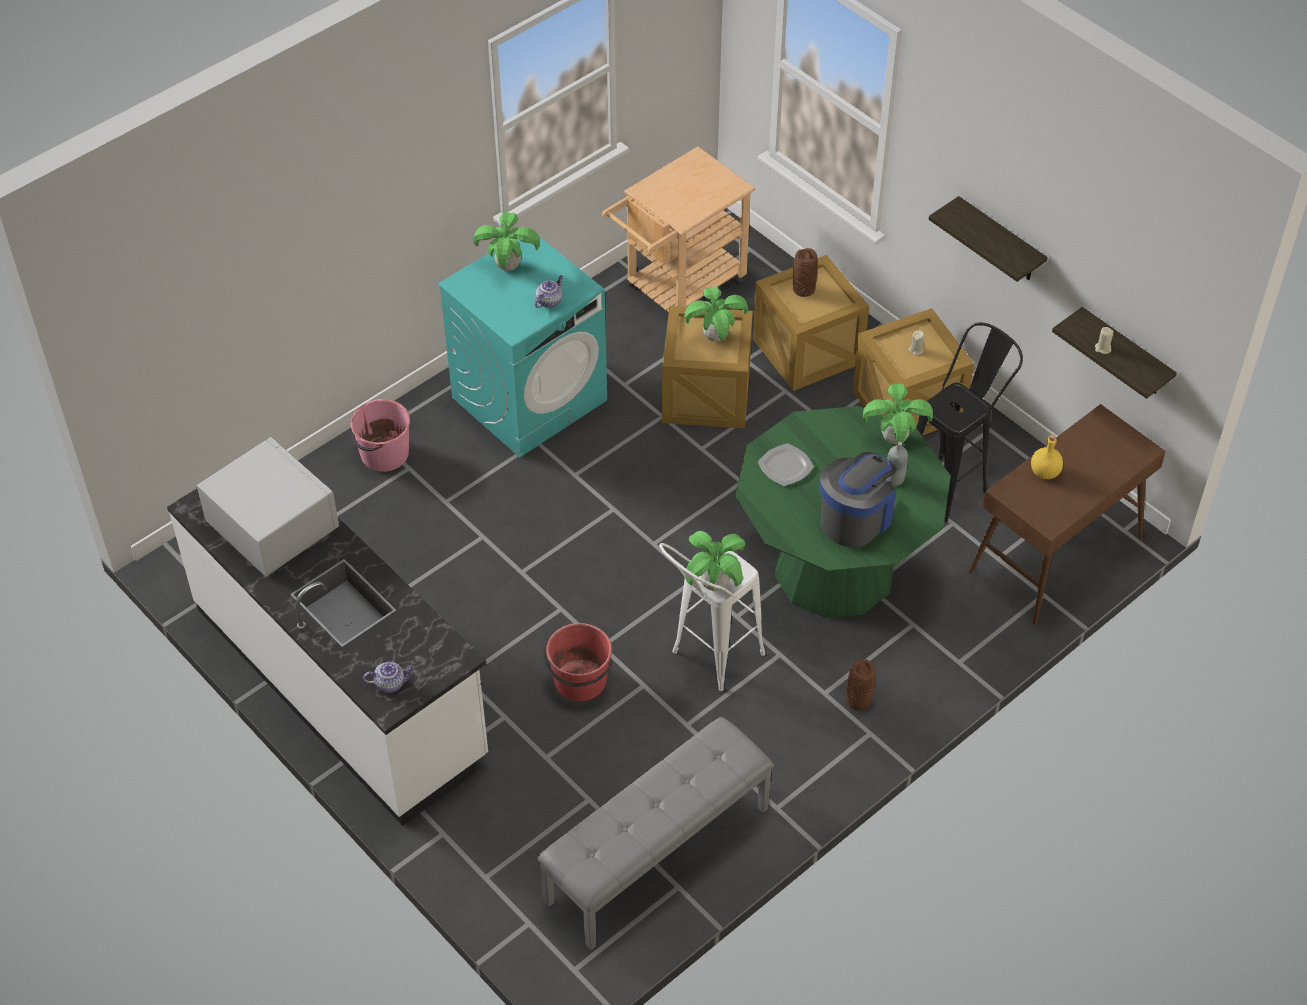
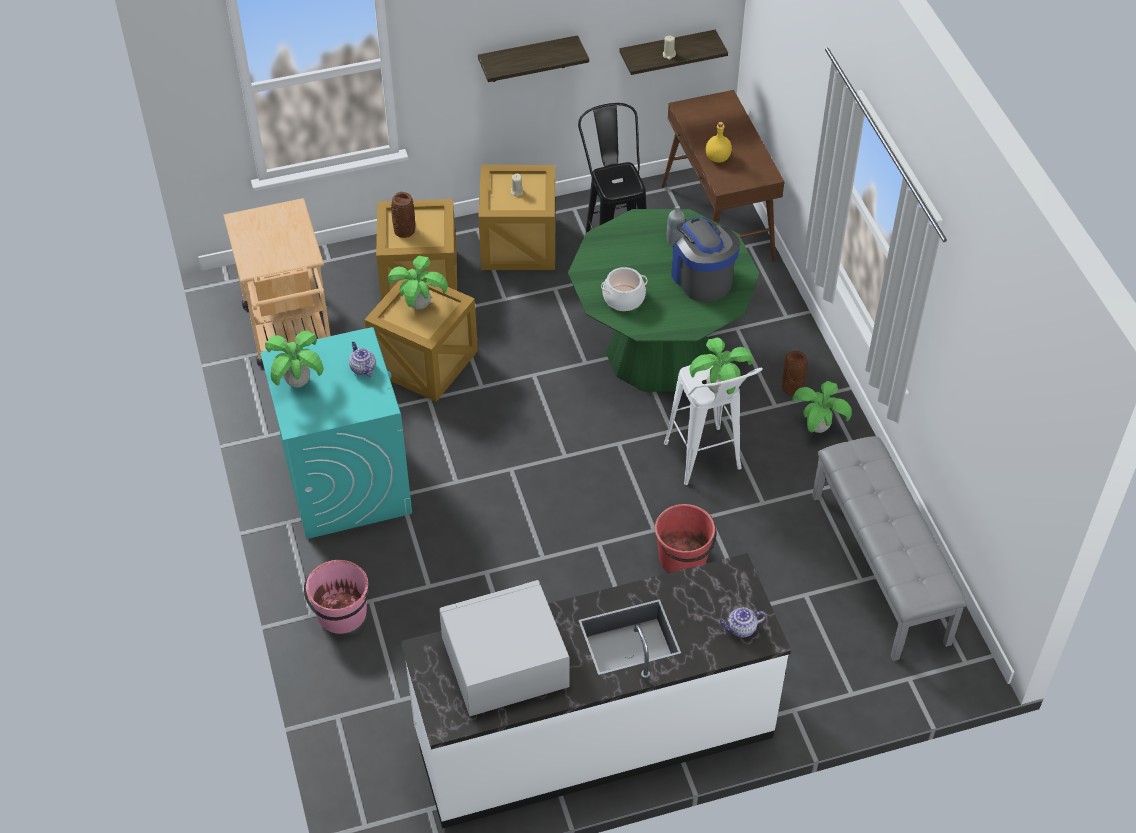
camera: 65 degrees left, 0 degrees up
(390, 683) = (741, 629): teapot -> teapot turned 120 degrees counterclockwise
(786, 466) = (624, 298): plate -> cooking pot
(894, 438) = (633, 225): potted plant -> potted plant (817, 428)

